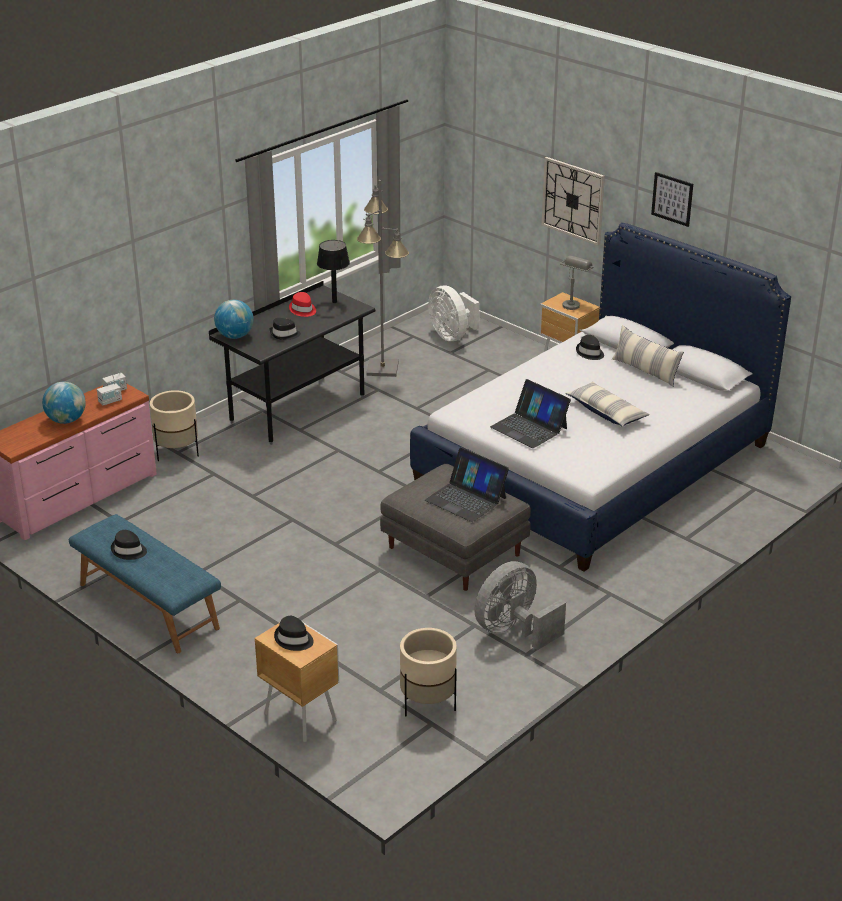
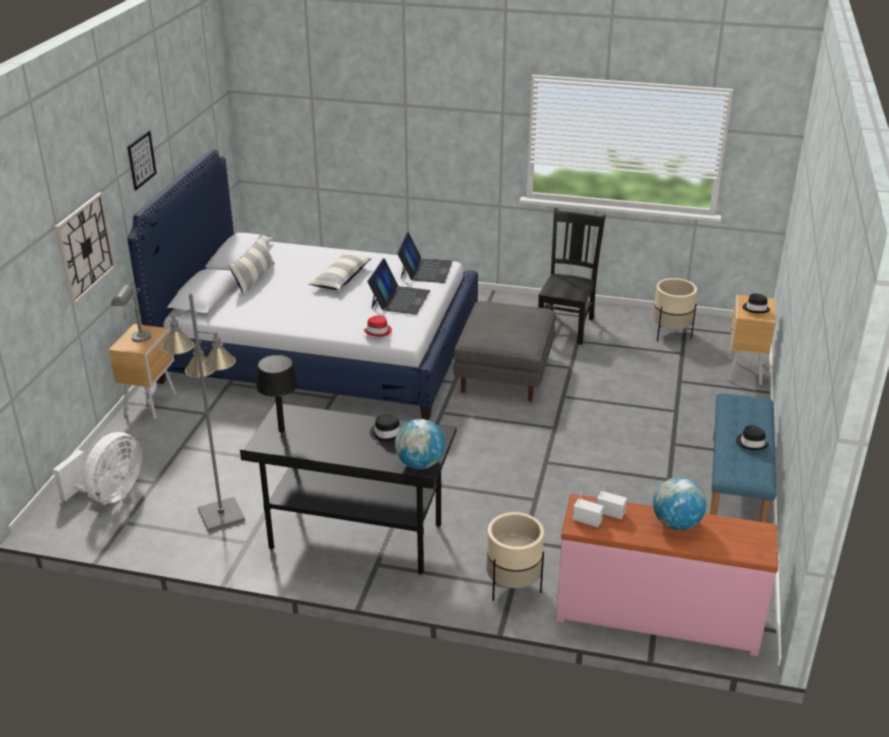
camera: 120 degrees left, 0 degrees up
(302, 310) = (318, 444): red hat -> red hat (378, 331)
(466, 499) = (505, 317): laptop -> laptop (425, 270)
(513, 630) = (566, 326): grey fan -> black chair
(590, 353) = (239, 307): black hat -> none

